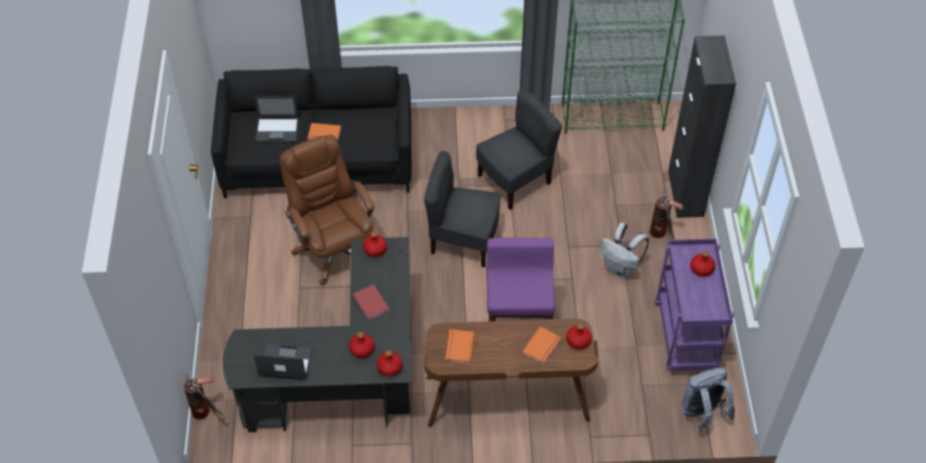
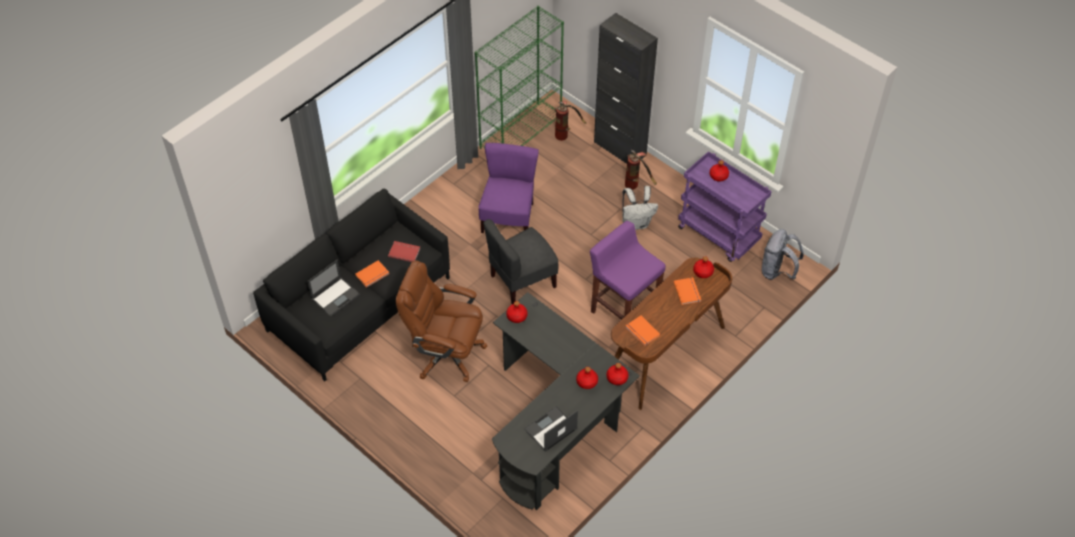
camera: 45 degrees left, 0 degrees up
(207, 413) = (495, 523): fire extinguisher -> fire extinguisher (566, 134)
(372, 302) = (556, 349): red book -> red book (404, 252)
(515, 181) = (508, 218): grey chair -> purple chair

